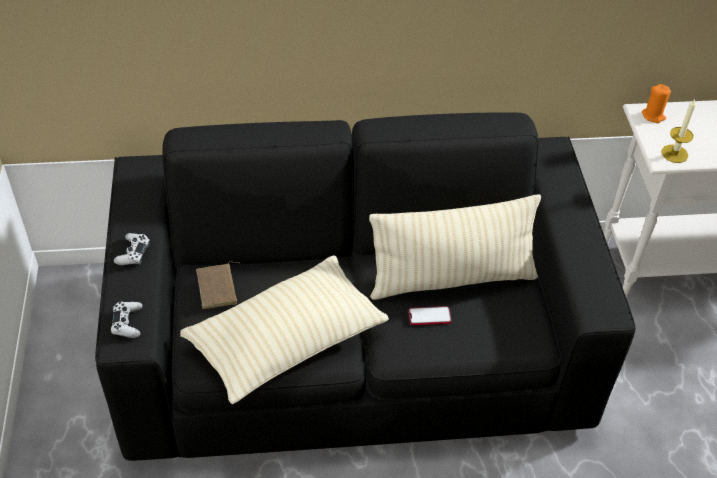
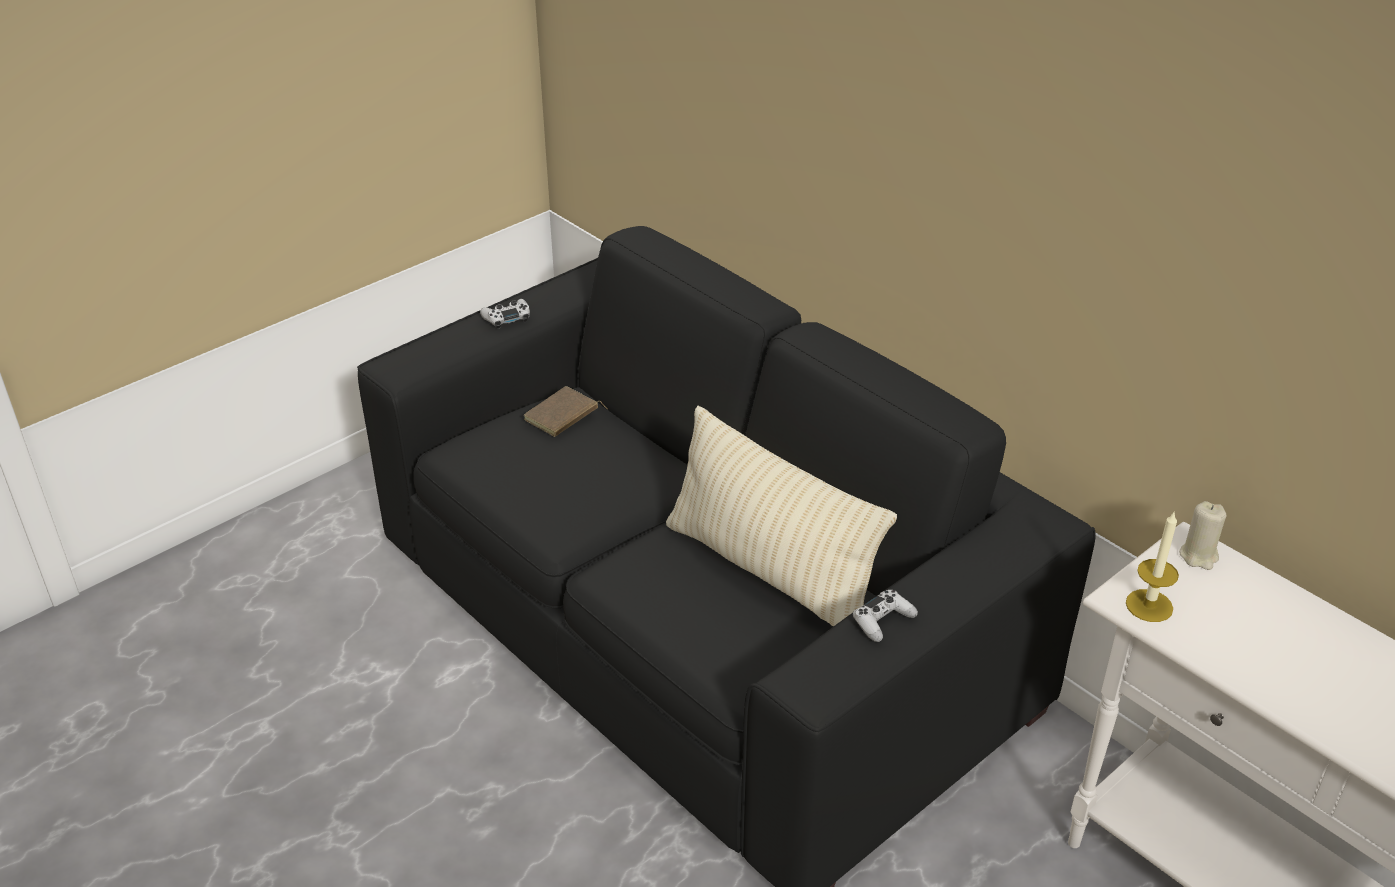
camera: 55 degrees right, 10 degrees down
(127, 323) = (418, 358): white game controller -> white game controller (882, 621)
(286, 341) = (539, 493): beige pillow -> none
(429, 316) = (687, 579): phone -> none
(653, 116) = (1199, 556): orange candle -> beige candle

